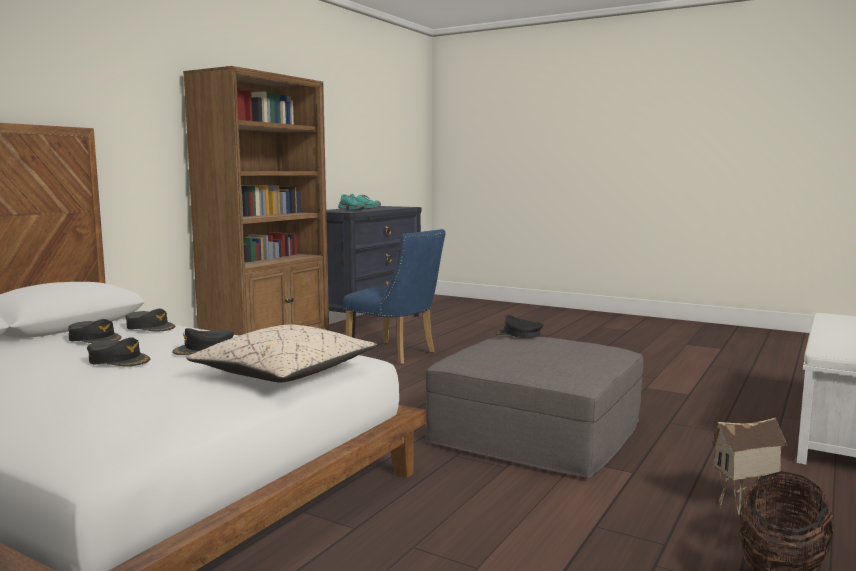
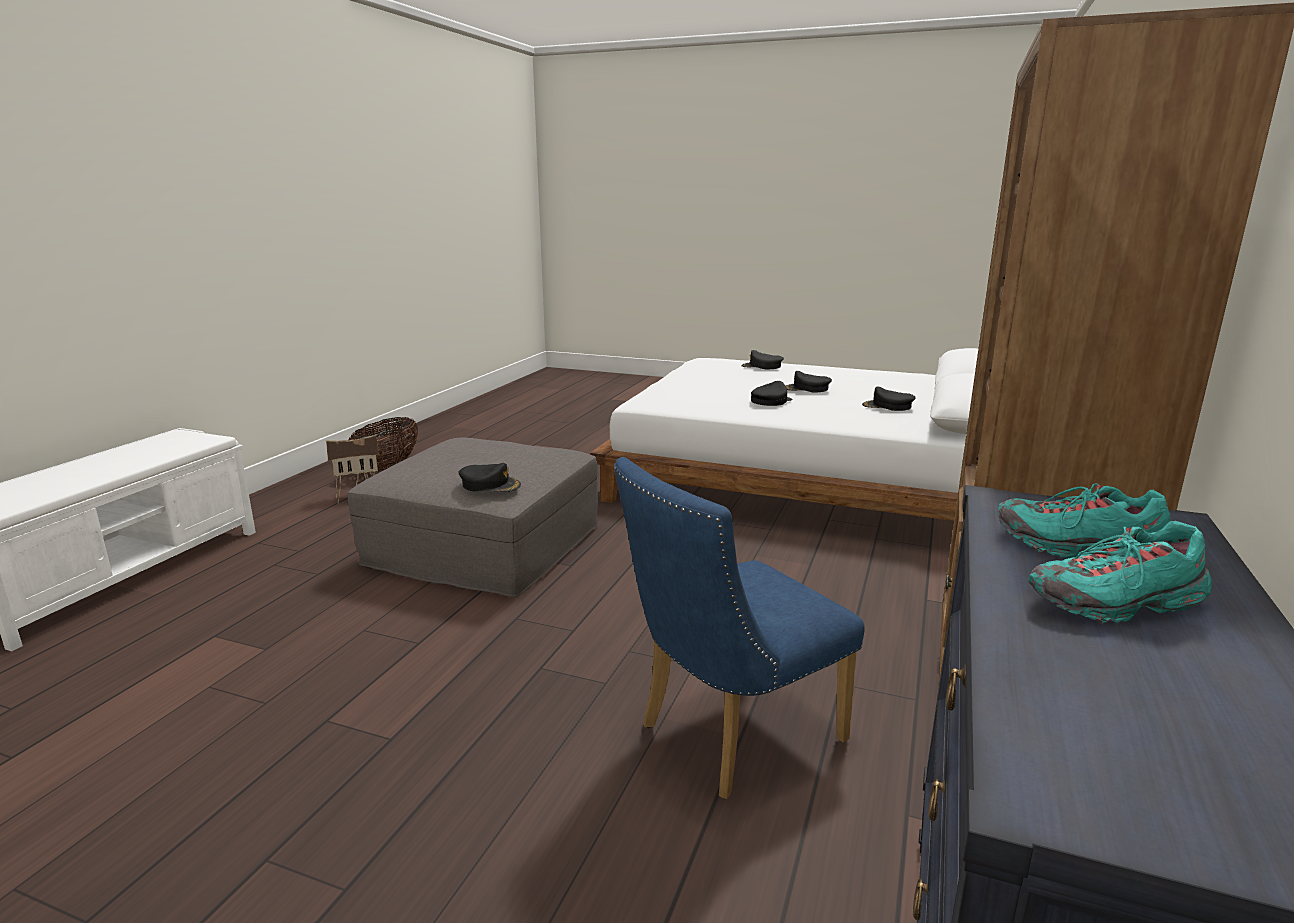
camera: 170 degrees right, 10 degrees up
(150, 327) = (879, 420): black cap -> black cap (762, 366)
(284, 374) = (679, 389): beige pillow -> none
(396, 355) = (728, 736): blue chair -> blue chair turned 60 degrees counterclockwise

